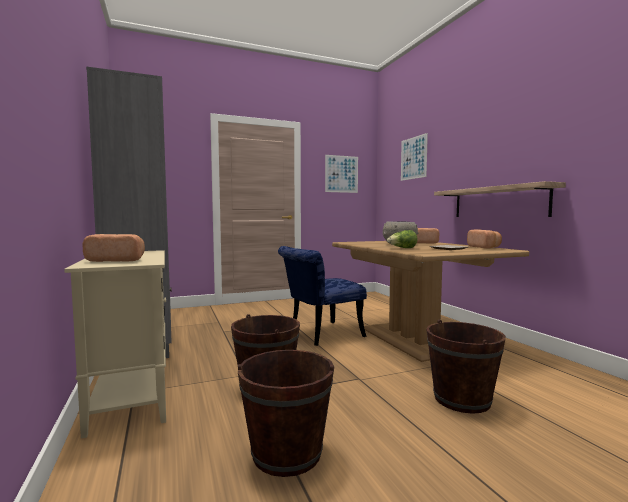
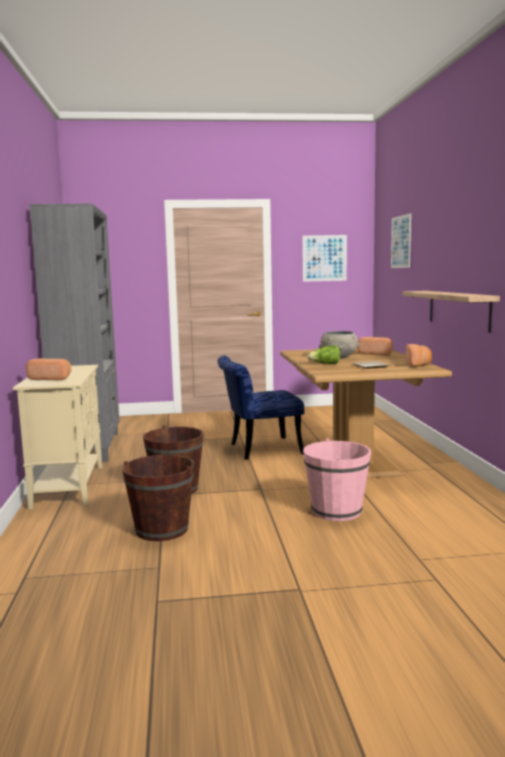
camera: 15 degrees right, 5 degrees up
(462, 399) = (336, 511): brown bucket -> pink bucket

